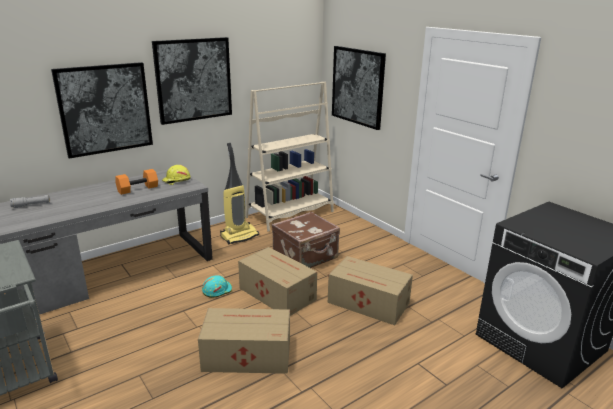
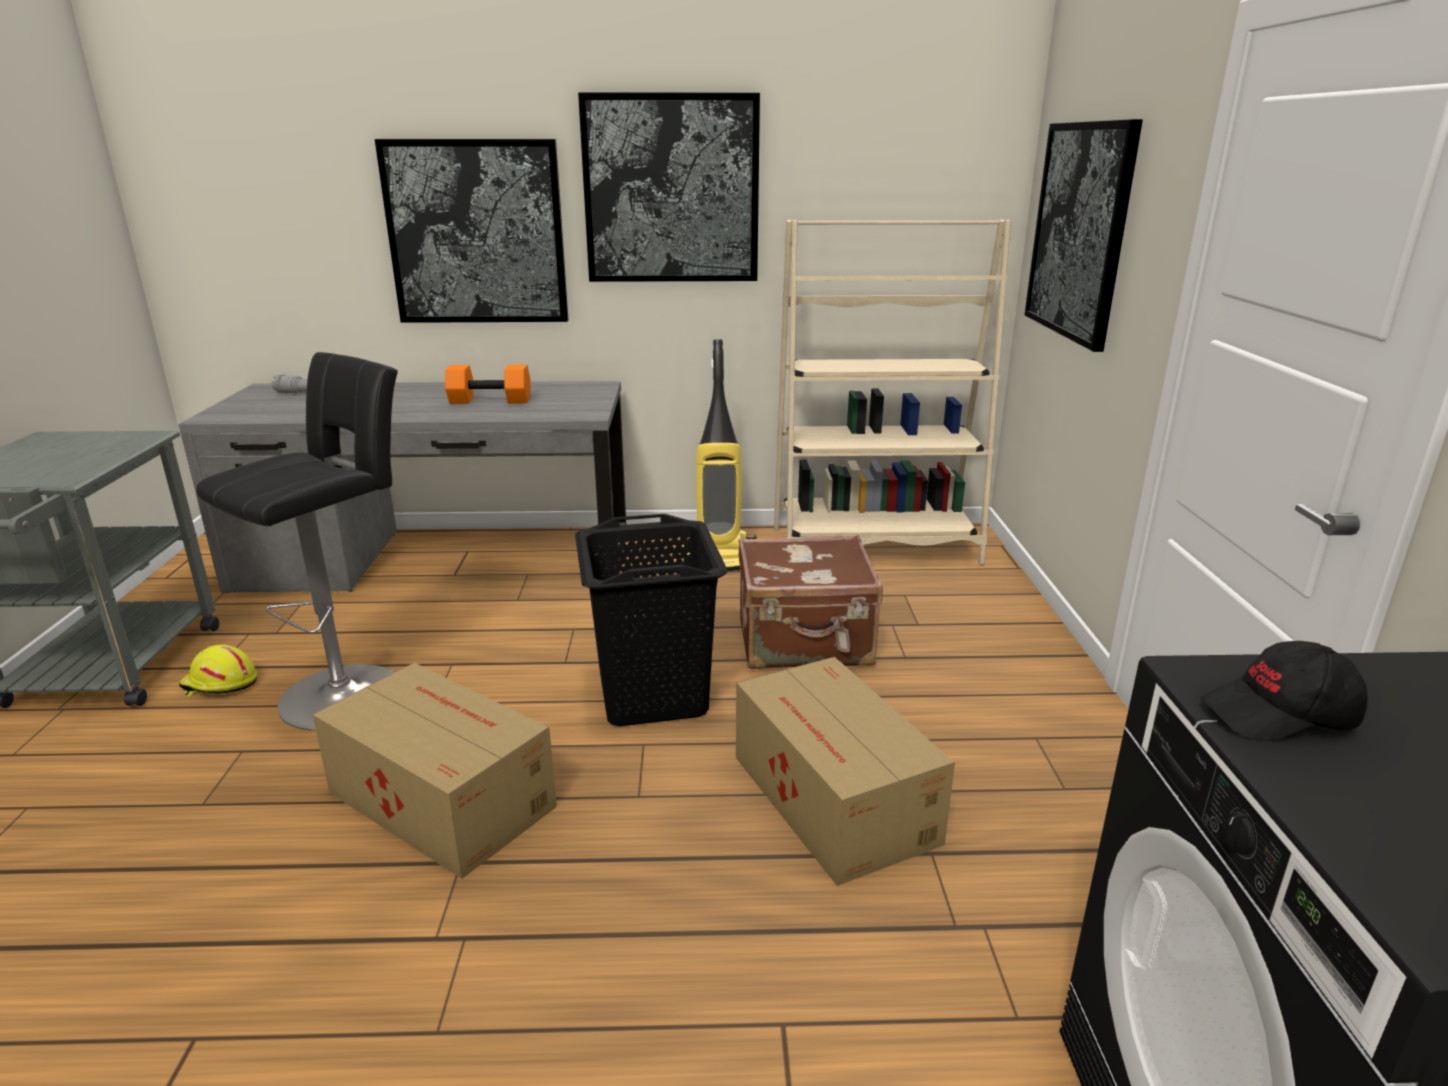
camera: 35 degrees right, 0 degrees up
(153, 336) = (349, 691): none -> black stool
(176, 181) = (575, 400): yellow hard hat -> yellow hard hat (220, 684)
(217, 290) = (553, 648): turquoise hard hat -> none
(277, 293) = (654, 695): cardboard box -> black laundry basket
(532, 228) = (1280, 715): none -> black cap

